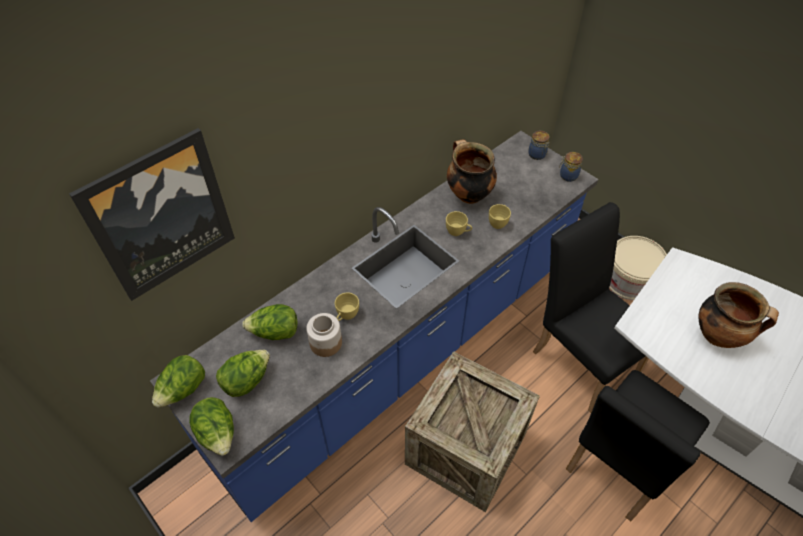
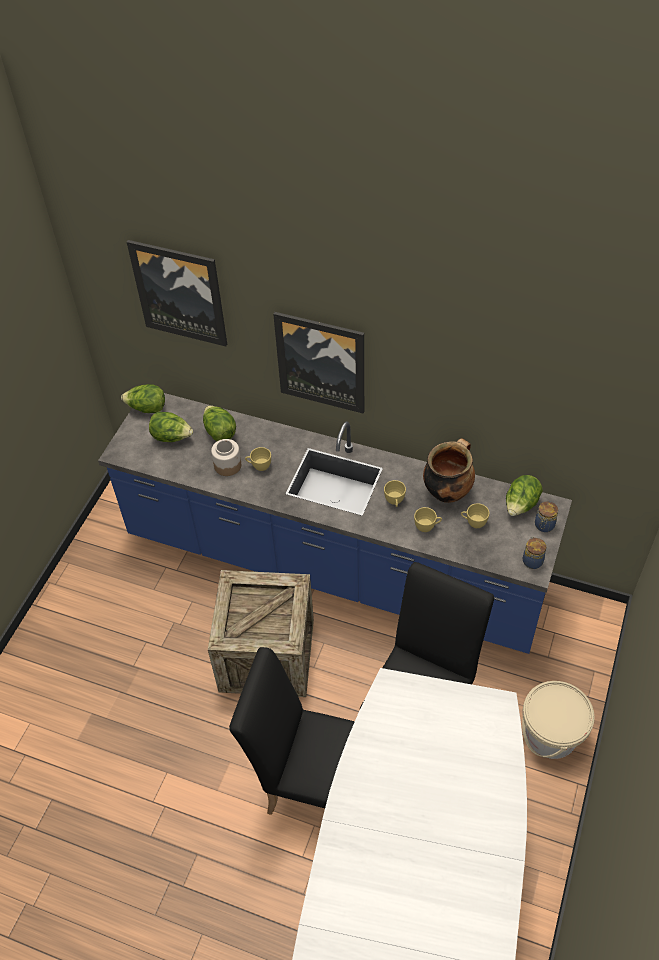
camera: 65 degrees right, 0 degrees up
(218, 434) = (125, 443): lettuce -> lettuce (521, 505)
(329, 169) = (321, 361): none -> picture
(511, 192) = (473, 522): none -> yellow cup
(719, 335) = (421, 760): cooking pot -> none

